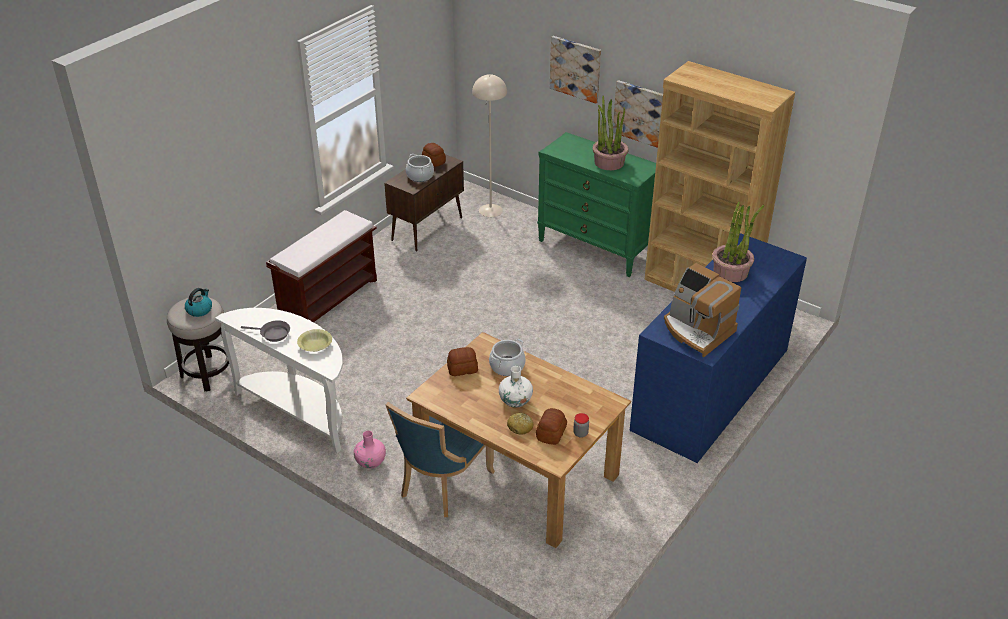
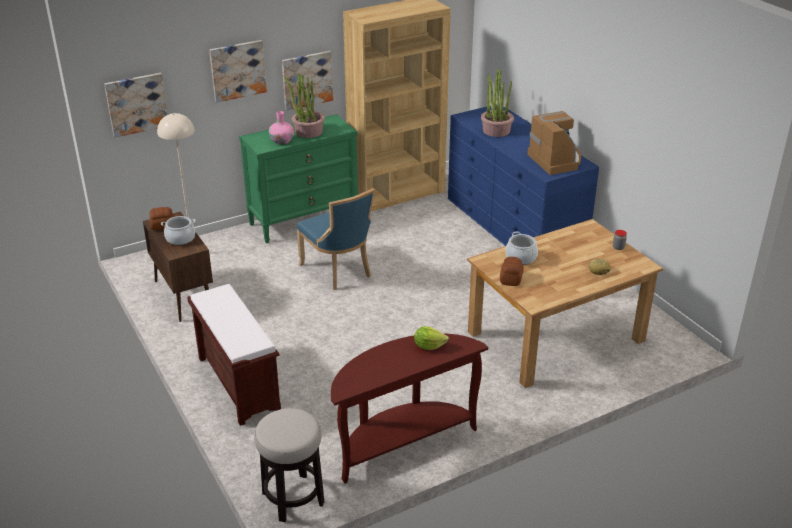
camera: 65 degrees left, 5 degrees down
(199, 309) = (291, 422): kettle -> none
(273, 334) = (393, 368): grey frying pan -> none
(299, 411) = (402, 442): white console table -> brown console table
(315, 345) = (429, 346): yellow bowl -> lettuce
(370, 462) = (499, 412): pink vase -> pink vase (282, 141)
(442, 484) = (549, 378): blue chair -> blue chair (338, 271)
(488, 54) = (136, 104): none -> picture
(515, 401) = (566, 264): white vase -> none
(551, 433) = (612, 259): bread -> none
(697, 330) = (556, 160): coffee machine -> coffee machine turned 90 degrees counterclockwise

